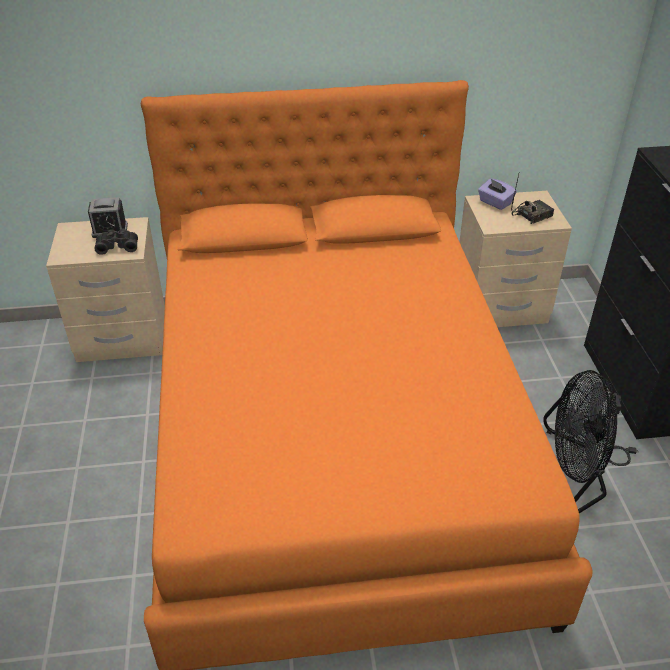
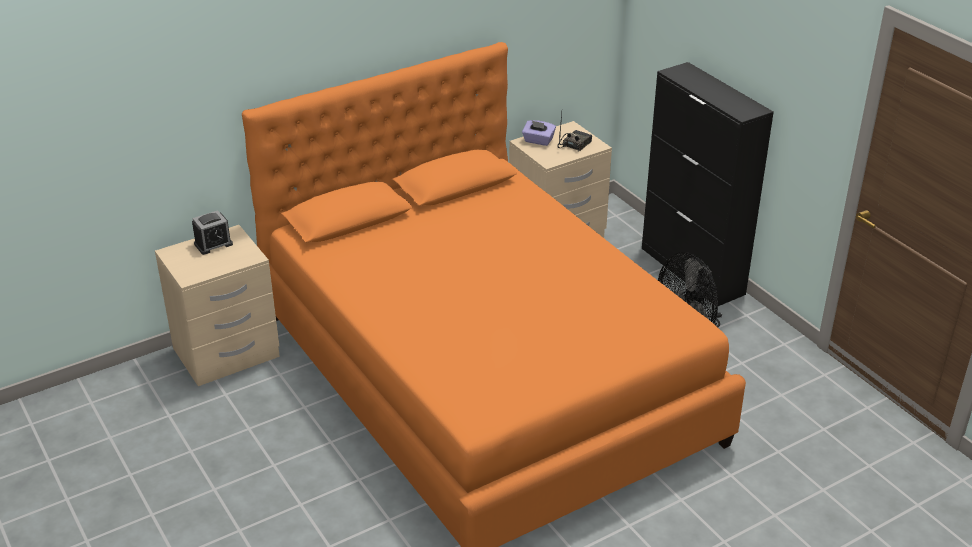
camera: 25 degrees left, 5 degrees down
(118, 246) = (234, 255): black binoculars -> none

